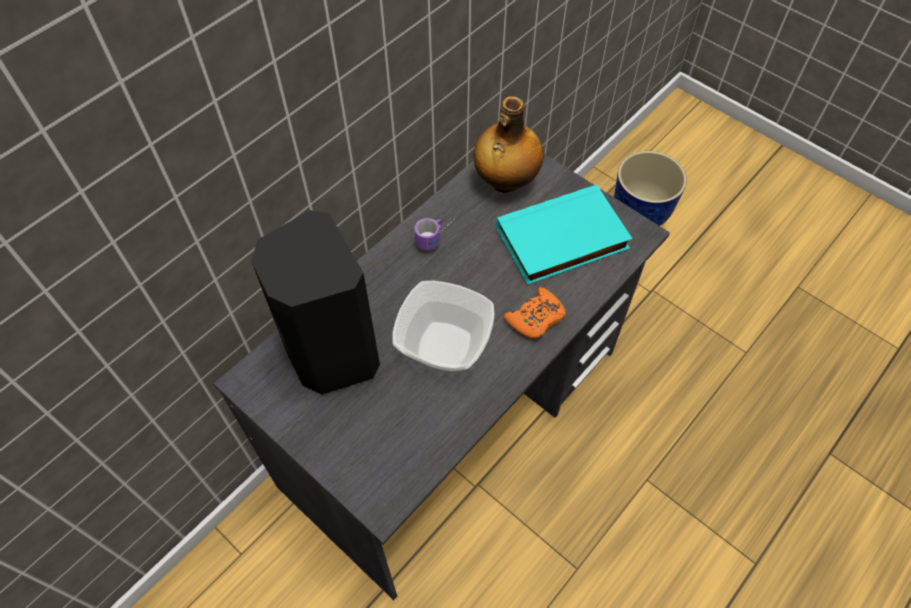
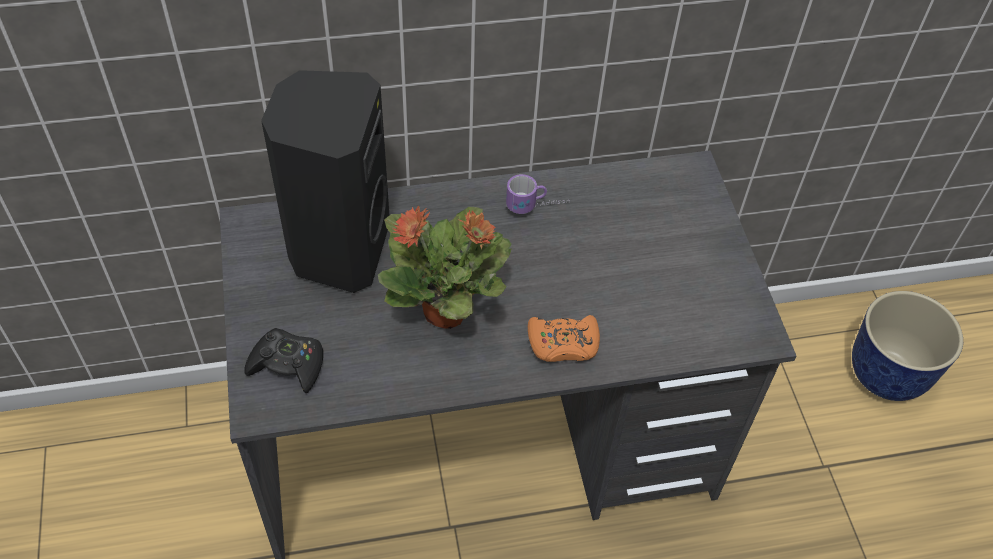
camera: 35 degrees right, 5 degrees down
(373, 461) = (288, 365): none -> black game controller
(445, 347) = (447, 311): bowl -> potted plant
(505, 182) = (658, 197): bottle -> none
(562, 241) = (664, 289): turquoise book -> none

